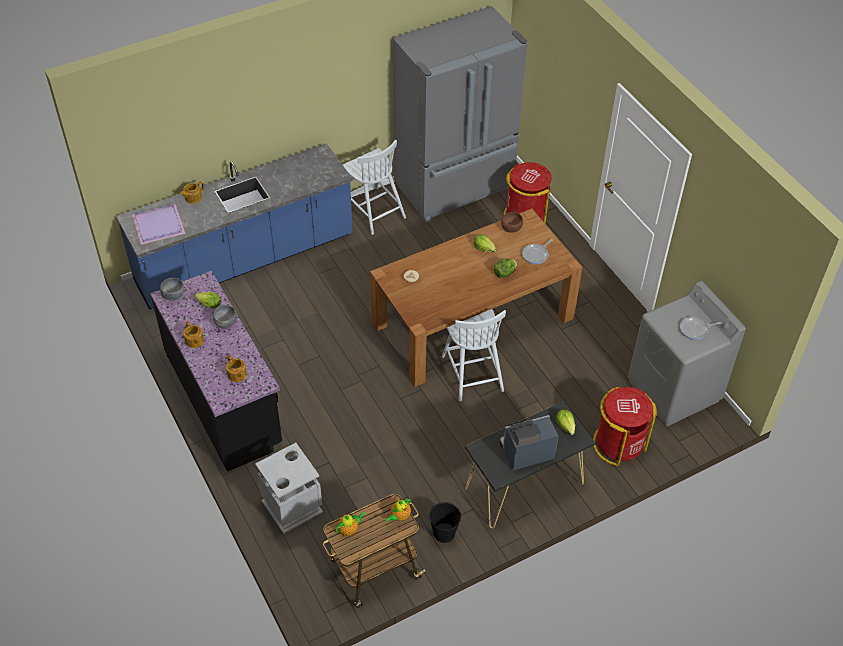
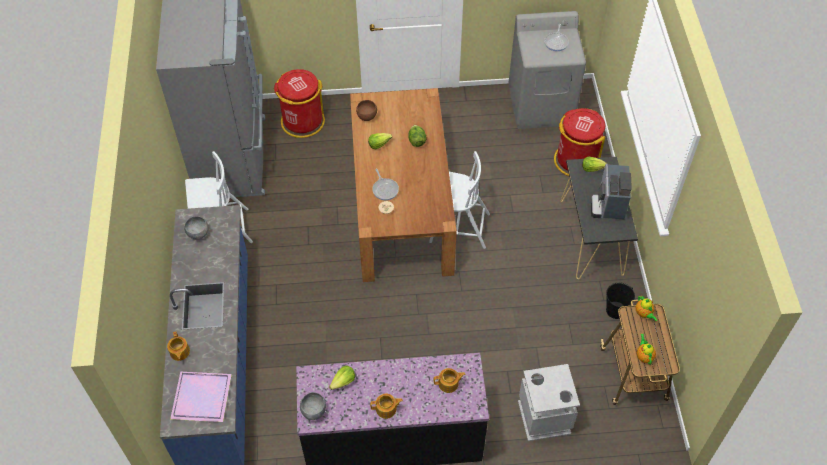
camera: 65 degrees left, 5 degrees up
(226, 323) = (377, 373): grey bowl -> grey bowl (198, 233)
(536, 255) = (407, 112): frying pan -> frying pan (385, 189)

